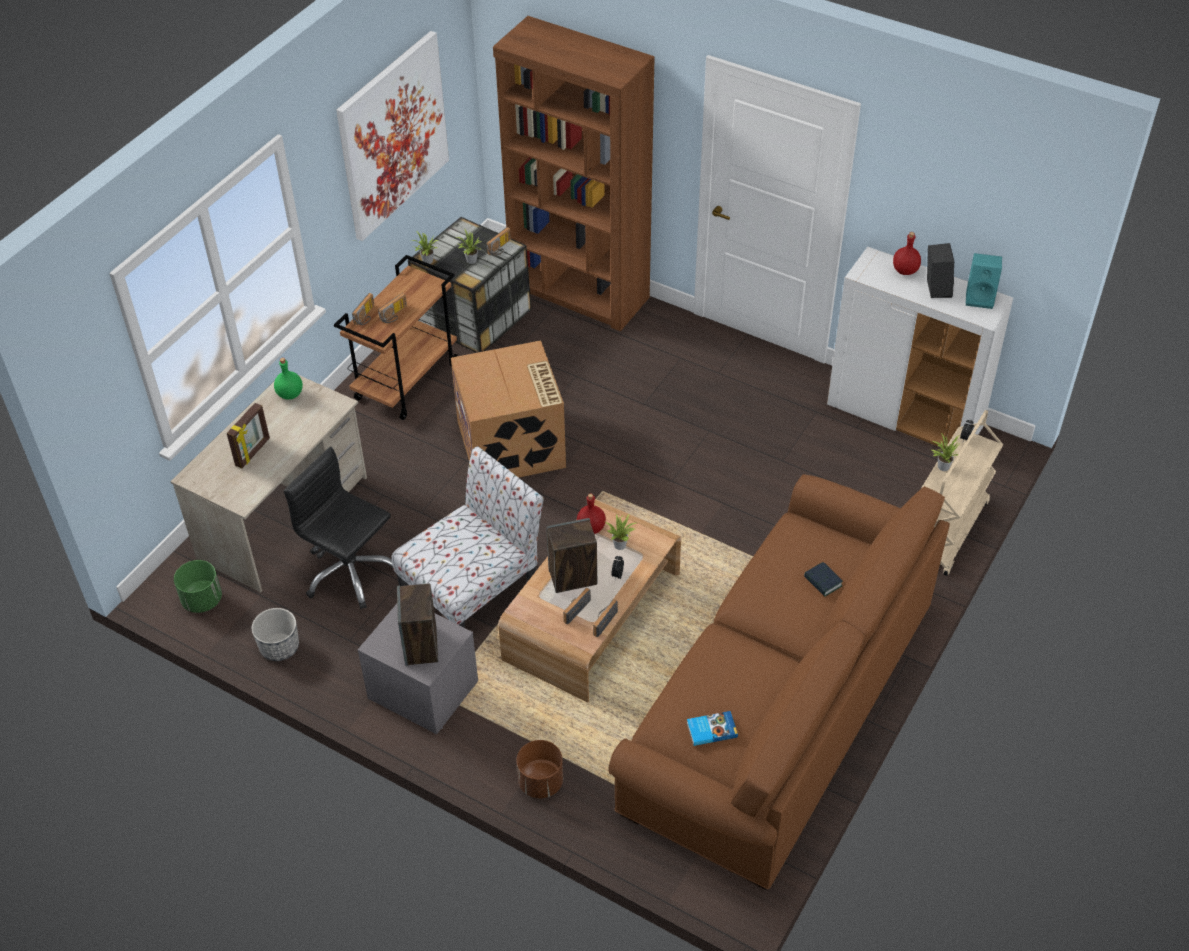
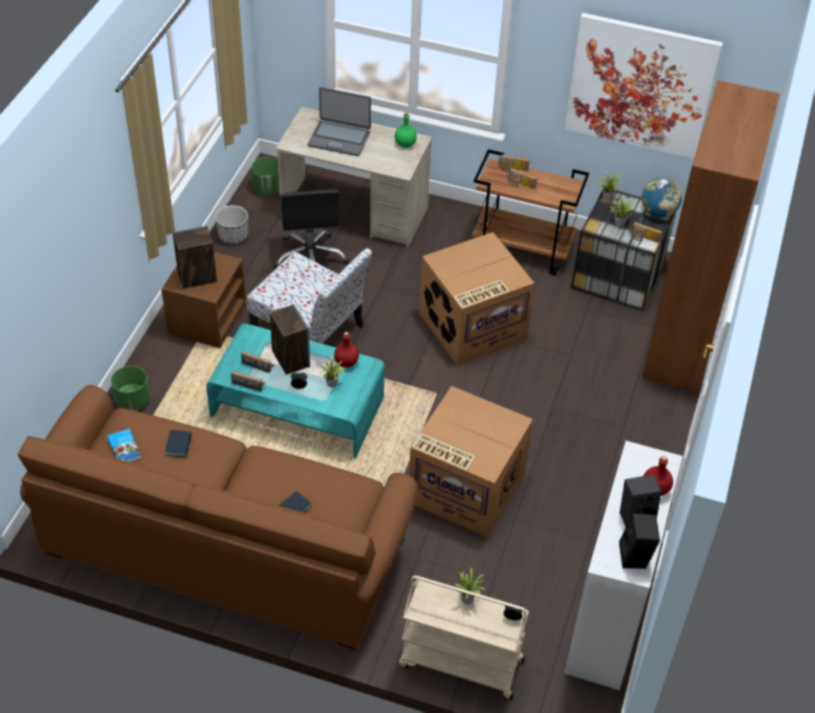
camera: 75 degrees right, 0 degrees up
(253, 452) = (339, 138): picture frame -> laptop
(350, 572) = (310, 258): black office chair -> black office chair turned 150 degrees clockwise
(421, 690) = (207, 319): grey nightstand -> brown nightstand
(463, 230) = (658, 212): none -> globe
(540, 782) = (132, 400): brown planter -> green planter
(592, 616) = (297, 407): brown coffee table -> turquoise coffee table
(717, 676) = (179, 445): none -> book
(736, 491) = (464, 488): none -> cardboard box
(980, 298) = (636, 557): turquoise speaker -> black speaker

